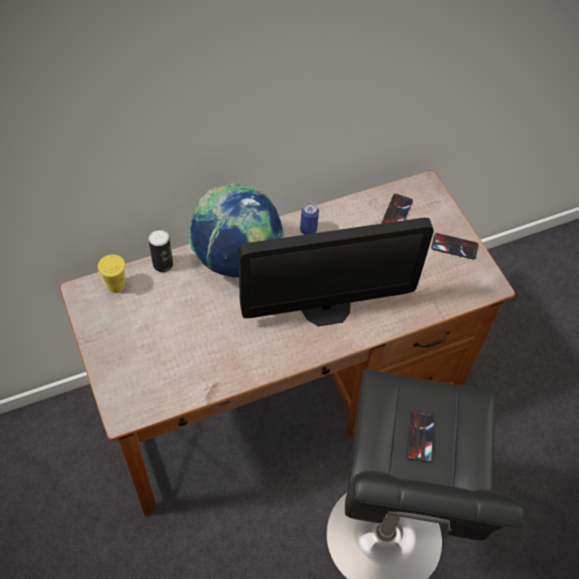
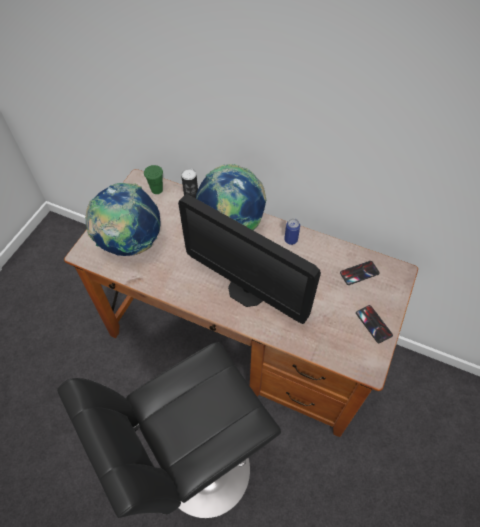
camera: 50 degrees right, 0 degrees up
(116, 286) = (157, 189): yellow cup -> green cup
(159, 360) = (130, 242): none -> globe
(420, 436) = (197, 410): phone -> none

